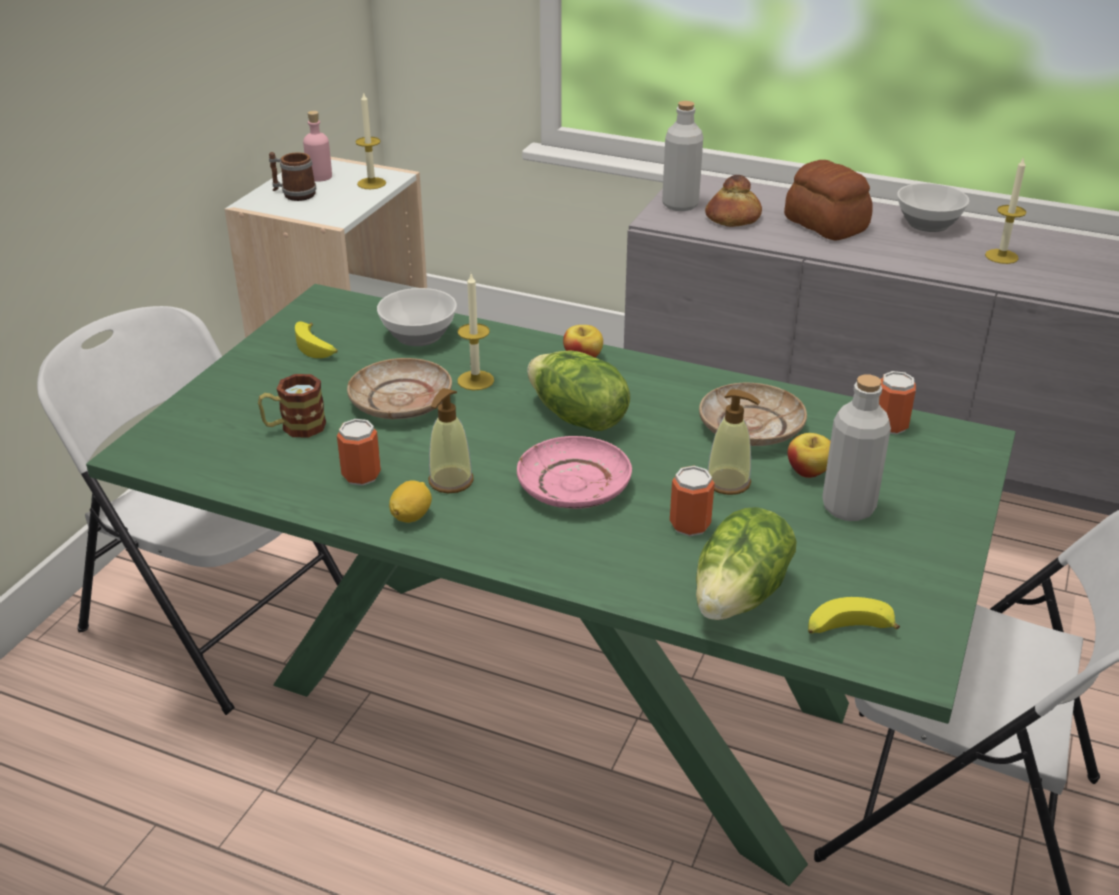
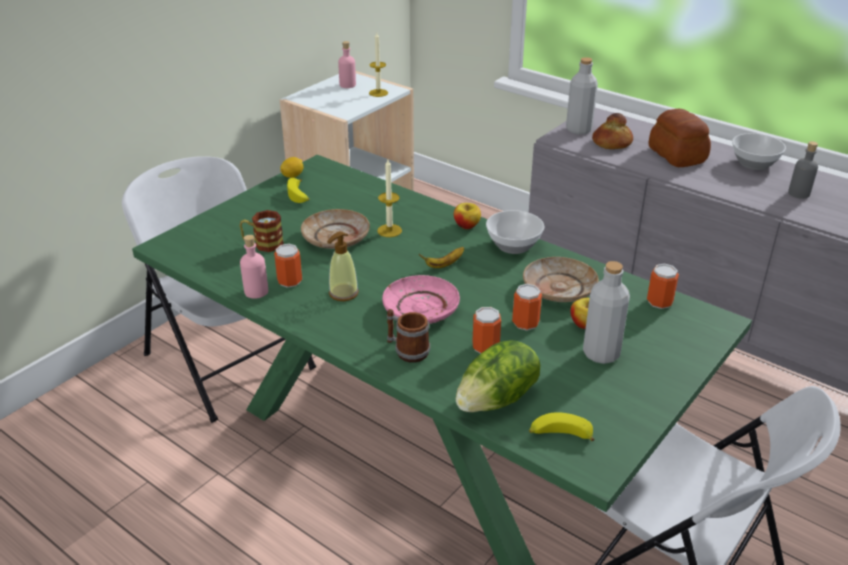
camera: 15 degrees right, 0 degrees up
(294, 194) = (326, 94): mug -> mug (407, 350)
(317, 499) = (256, 291): none -> pink bottle
(411, 516) = (309, 311): lemon -> lemon (293, 176)
(420, 335) = (368, 196): bowl -> bowl (514, 245)
(577, 418) = (444, 265): lettuce -> banana
(728, 482) = (525, 323): soap dispenser -> can
(1001, 256) = (799, 193): candle -> grey bottle

